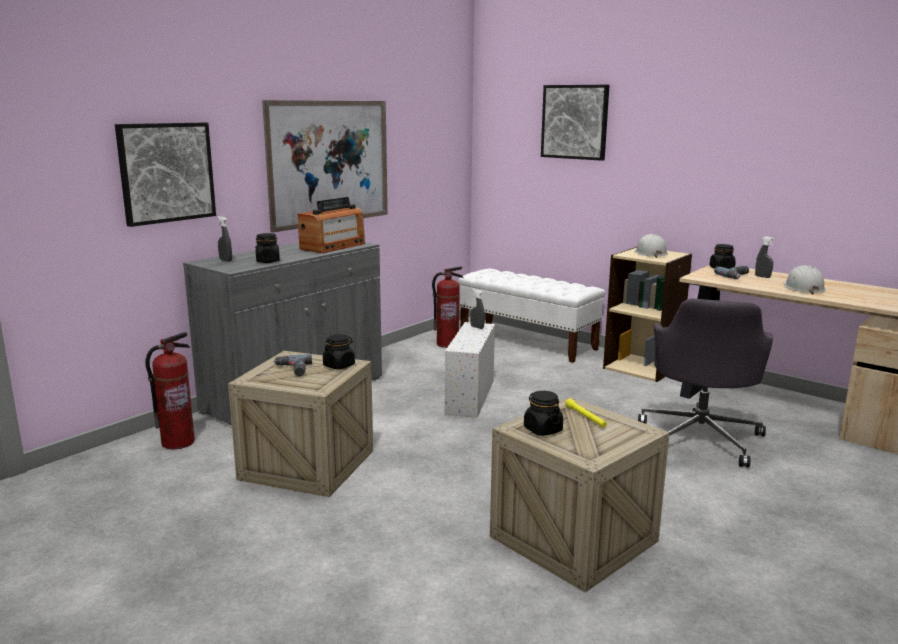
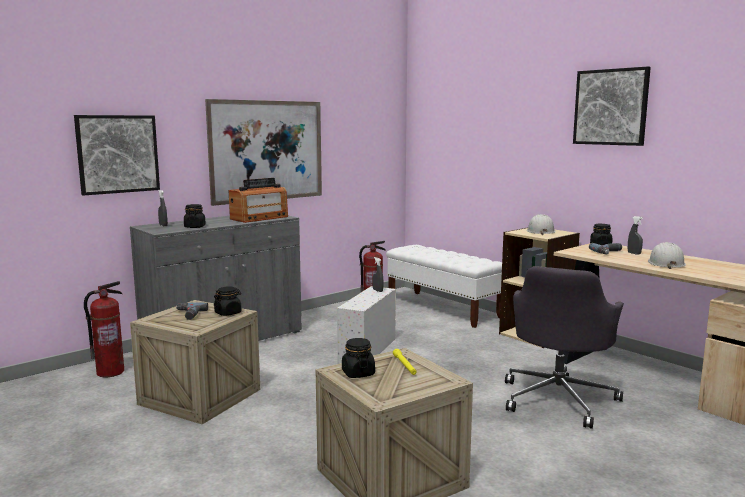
camera: 10 degrees right, 5 degrees down
(575, 122) = (483, 118): picture -> picture (611, 107)

